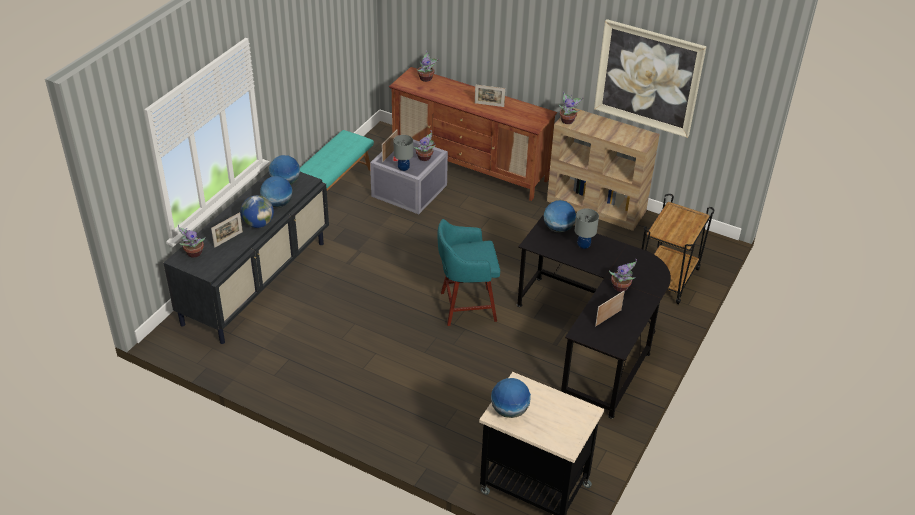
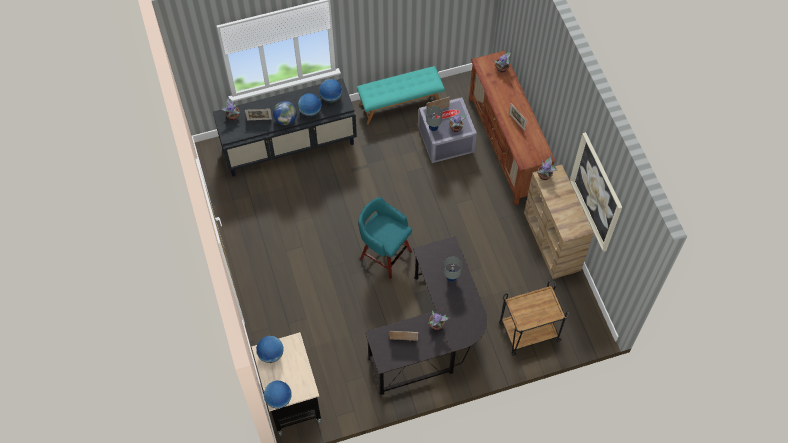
camera: 45 degrees right, 20 degrees up
(558, 228) = (451, 253): globe -> globe (278, 399)

